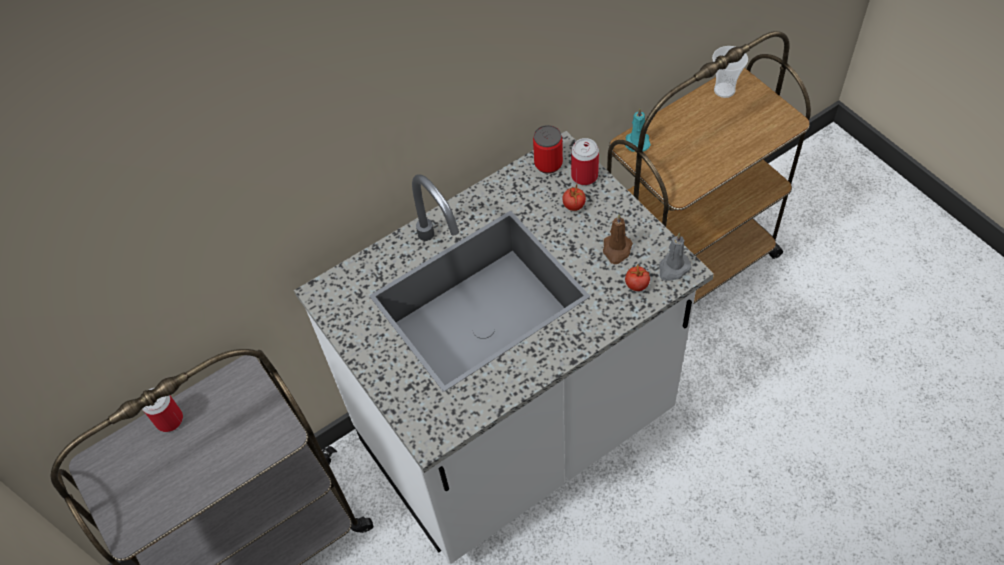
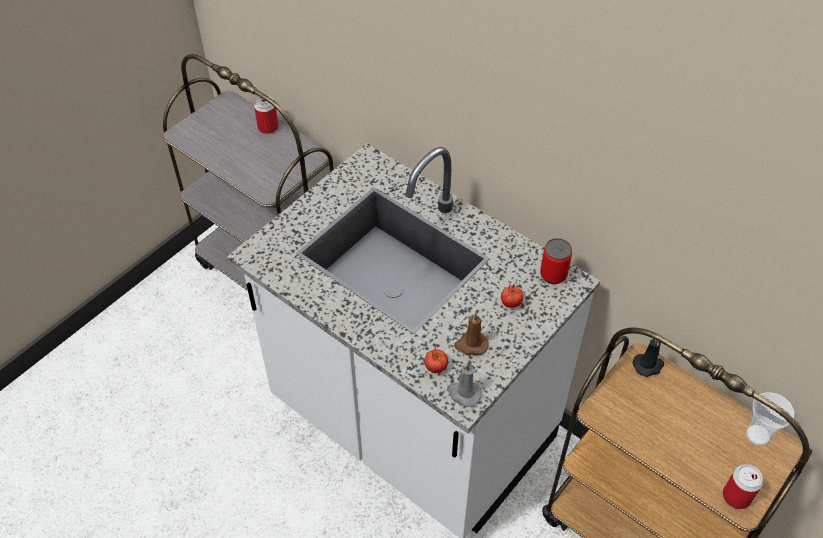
camera: 70 degrees right, 5 degrees down
(584, 176) = (549, 304): can -> can (736, 496)
(637, 141) = (648, 365): turquoise candle -> black candle

